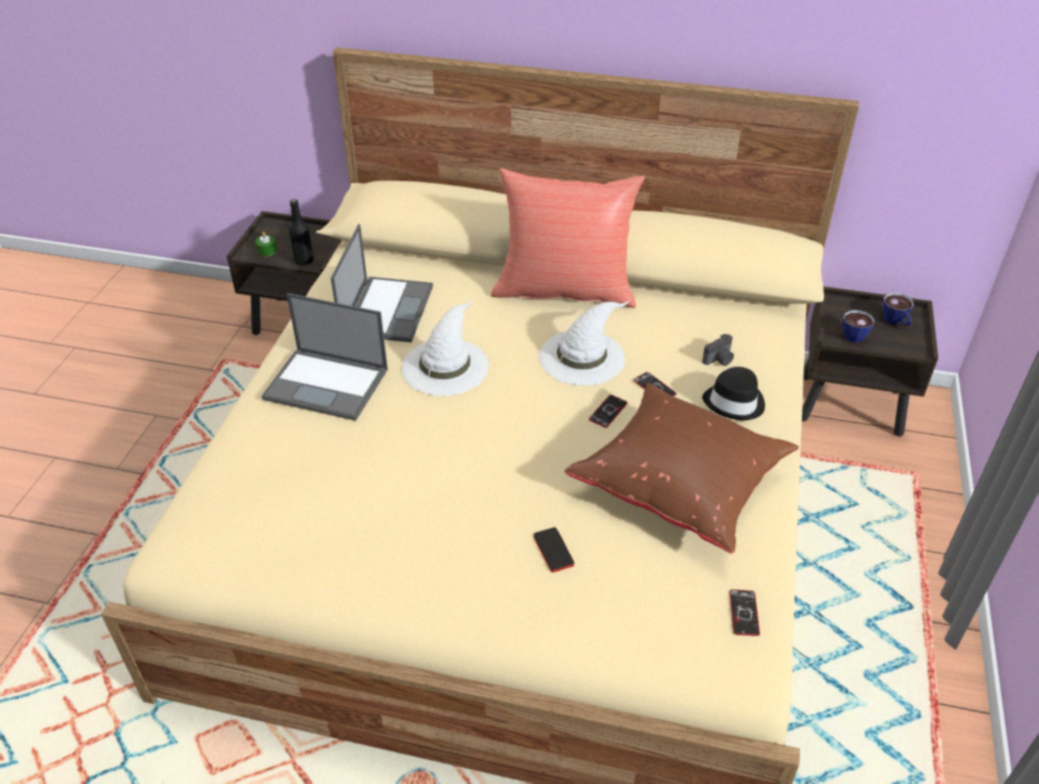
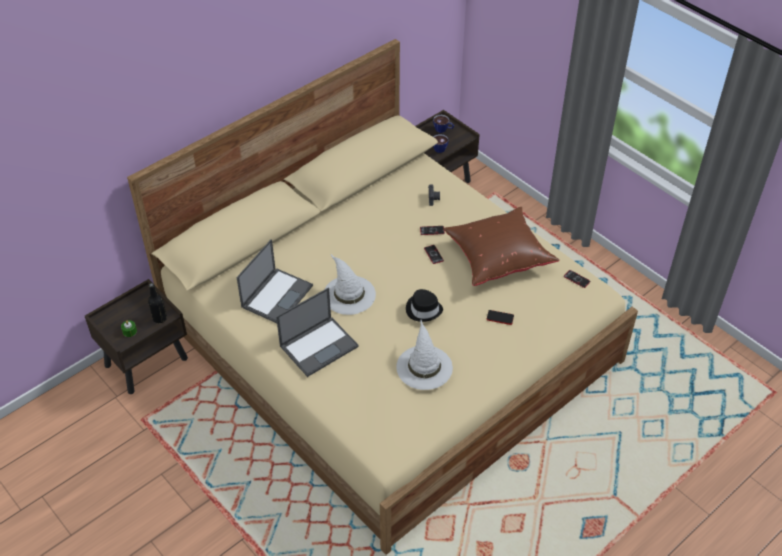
camera: 55 degrees left, 5 degrees up
(387, 309) = (277, 295): laptop -> laptop turned 75 degrees clockwise
(564, 290) = (330, 221): red pillow -> none
(582, 356) = (387, 242): white hat -> white hat (424, 366)
(735, 402) = (465, 211): black hat -> black hat (423, 309)

